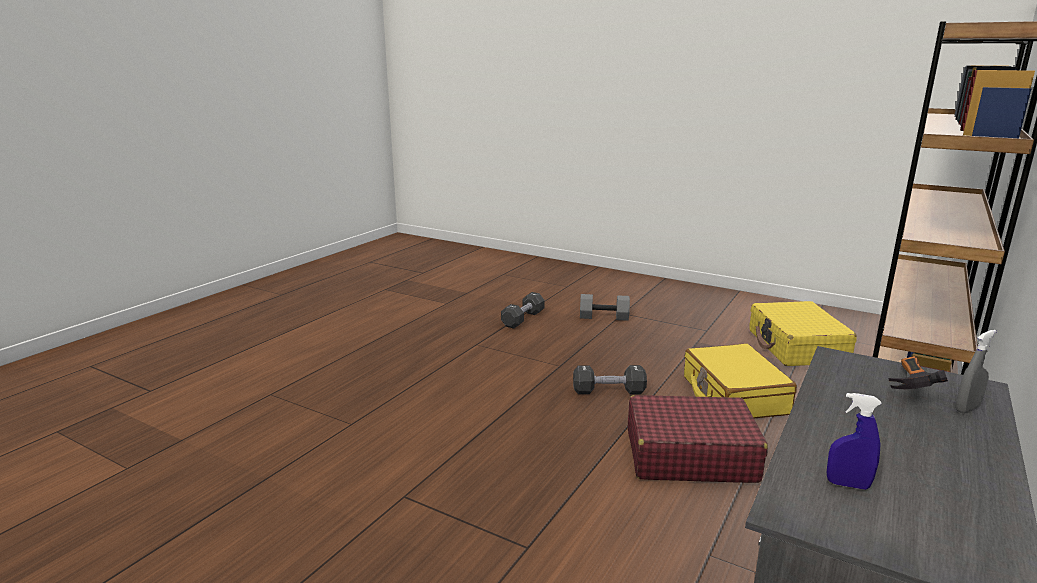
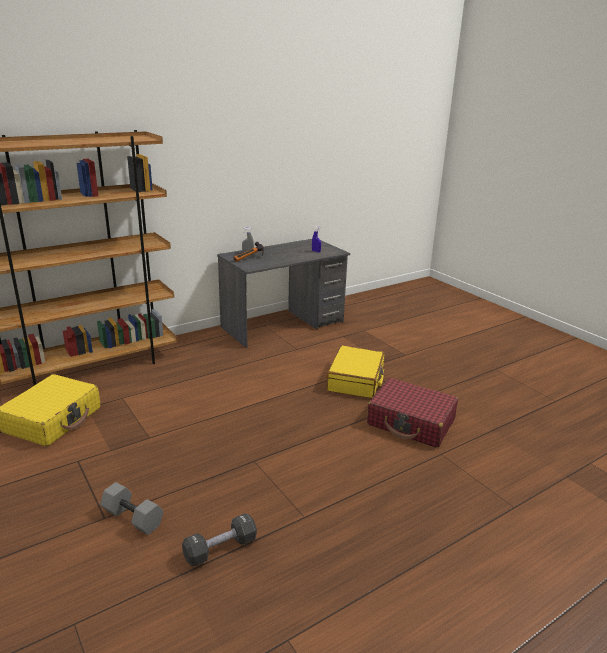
camera: 155 degrees left, 5 degrees up
(608, 391) = (246, 426): black dumbbell -> none
(689, 455) = (253, 378): red suitcase -> red suitcase (411, 422)
(733, 395) = (174, 399): yellow suitcase -> yellow suitcase (356, 380)

